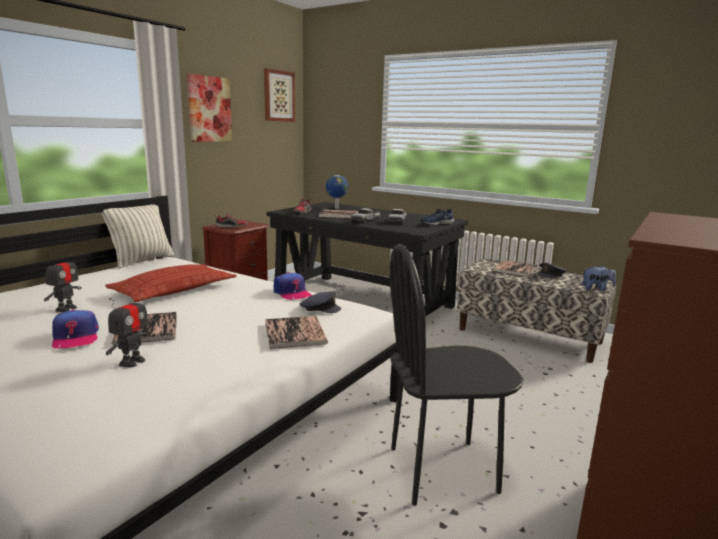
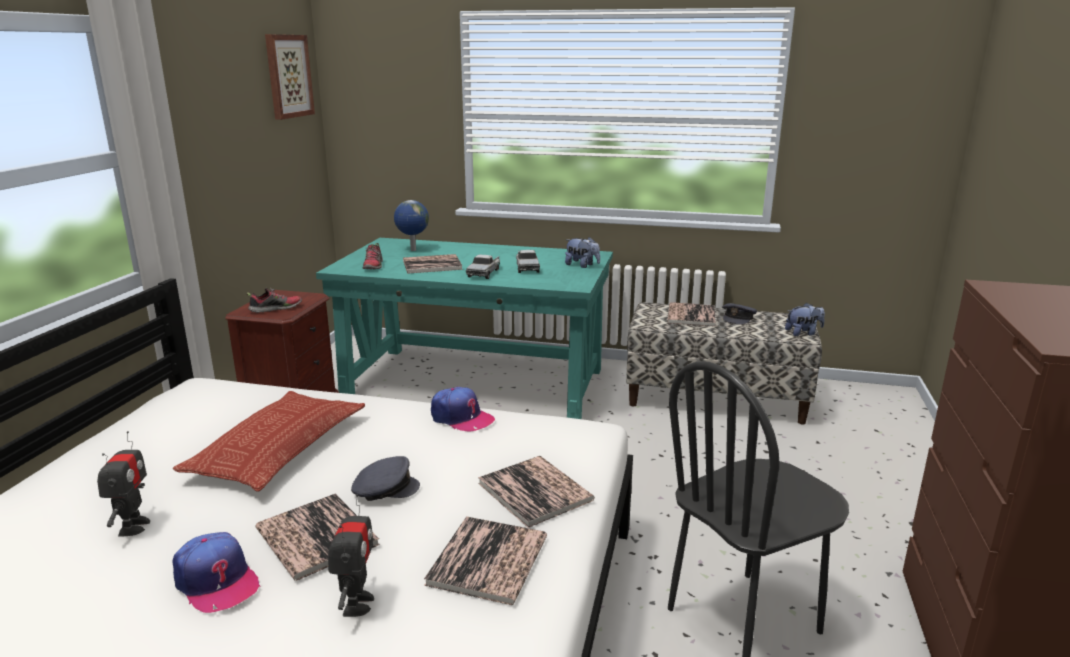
camera: 20 degrees left, 5 degrees up
(142, 260) = (158, 396): pillow -> none
(209, 109) = (200, 116): picture -> none
(227, 358) = (488, 560): none -> book
(320, 308) = (526, 438): grey cap -> grey cap (384, 489)
(363, 301) = (475, 383): black desk -> turquoise desk
(436, 224) = (582, 265): blue shoe -> plush toy

